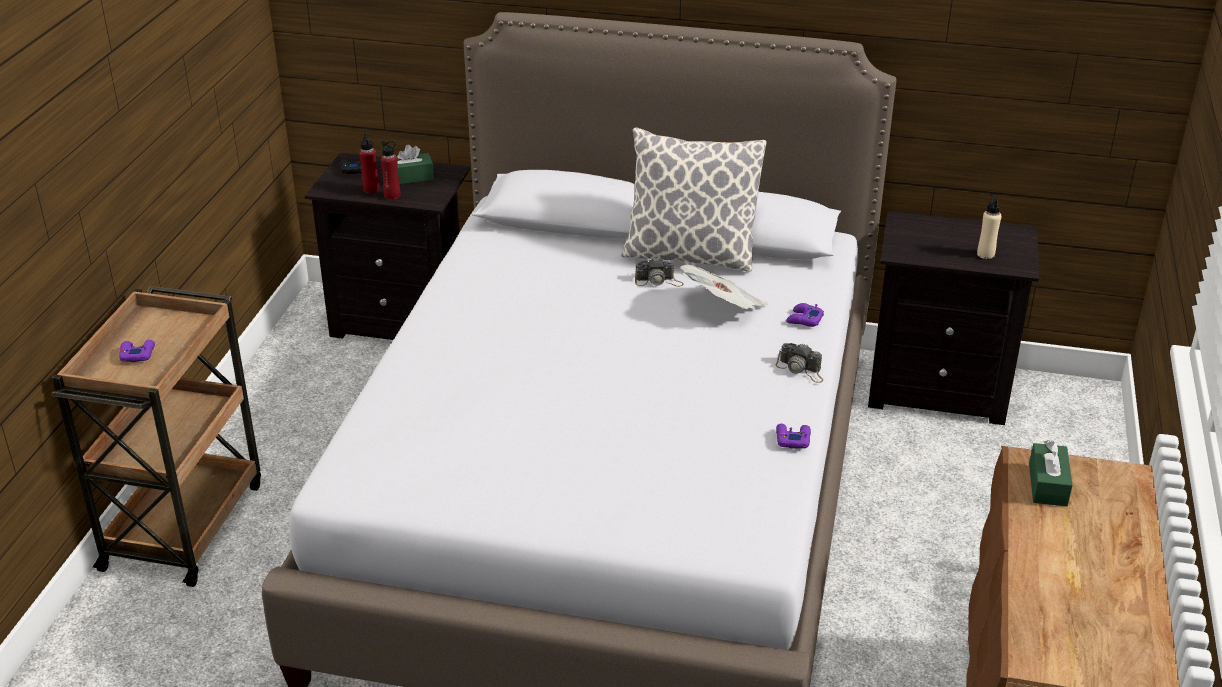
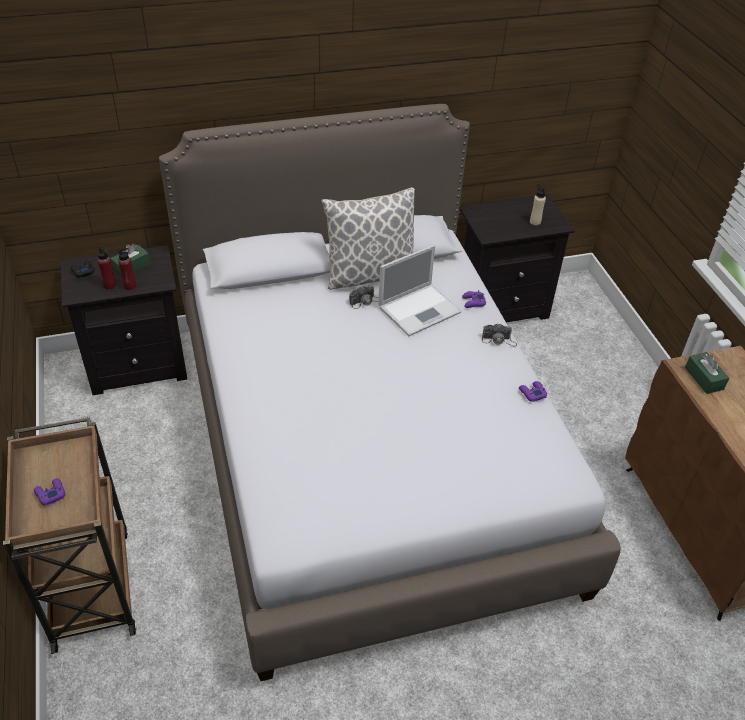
camera: 30 degrees left, 10 degrees up
(723, 308) = (420, 309): newspaper -> laptop

